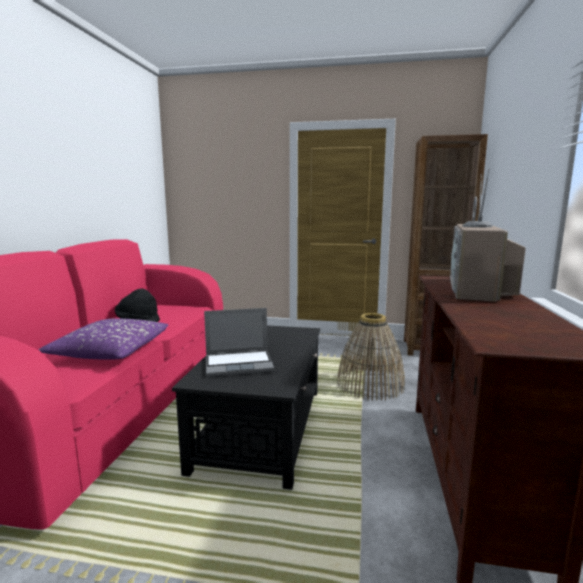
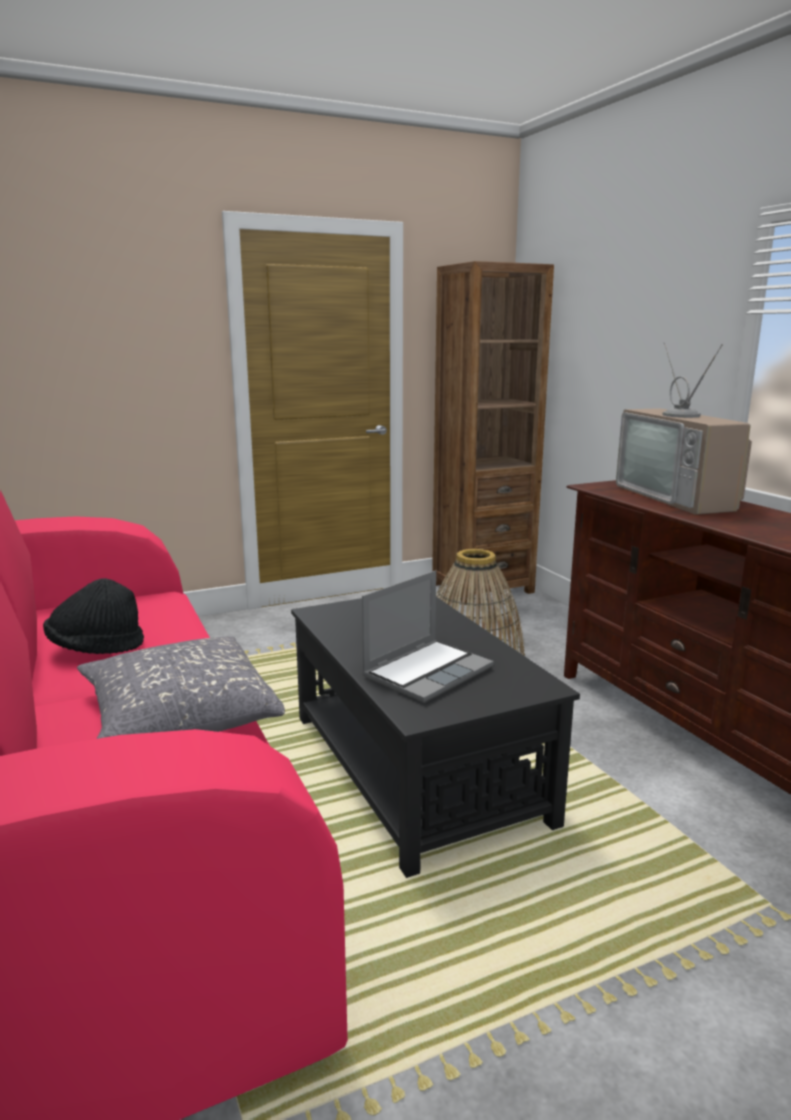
camera: 35 degrees left, 5 degrees up
(111, 351) = (178, 715): purple pillow -> grey pillow

